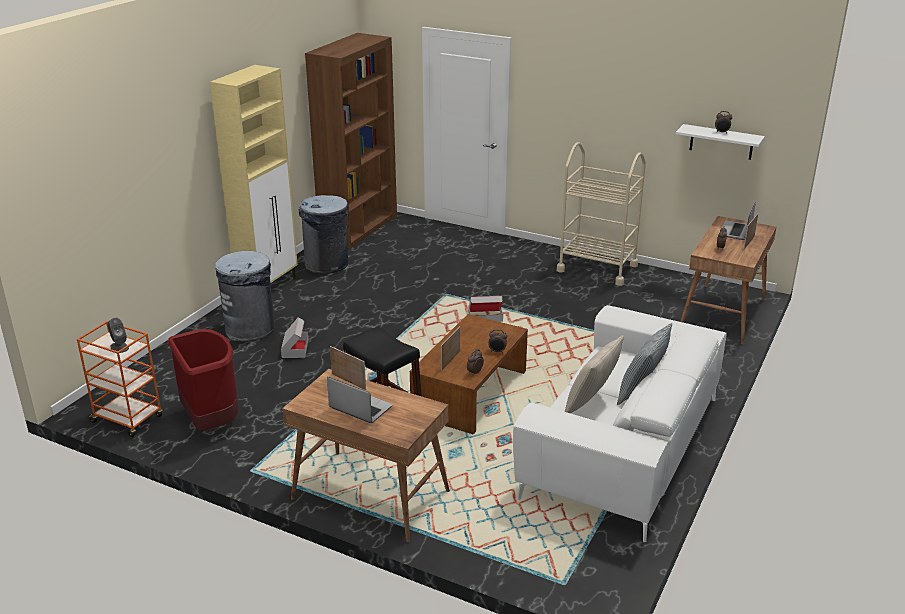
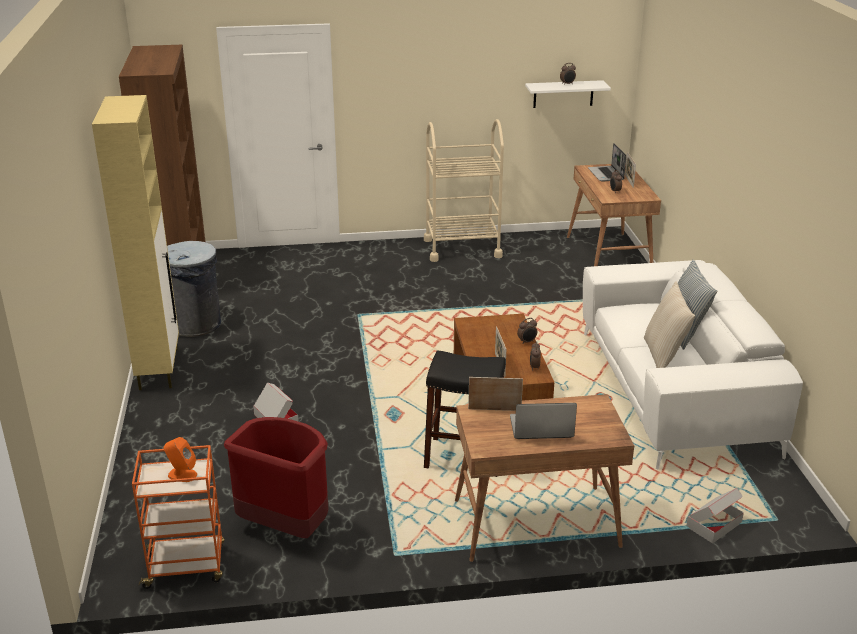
camera: 35 degrees left, 0 degrees up
(119, 347) = (182, 475): grey speaker -> orange speaker
(250, 329) = (198, 418): grey trash can -> none
(485, 317) = (423, 323): cardboard box -> cardboard box (714, 524)

